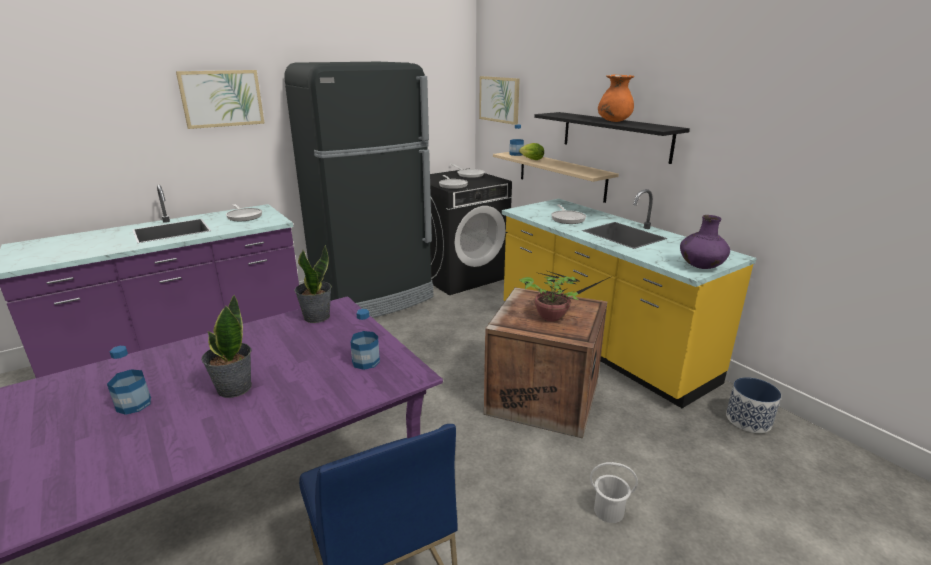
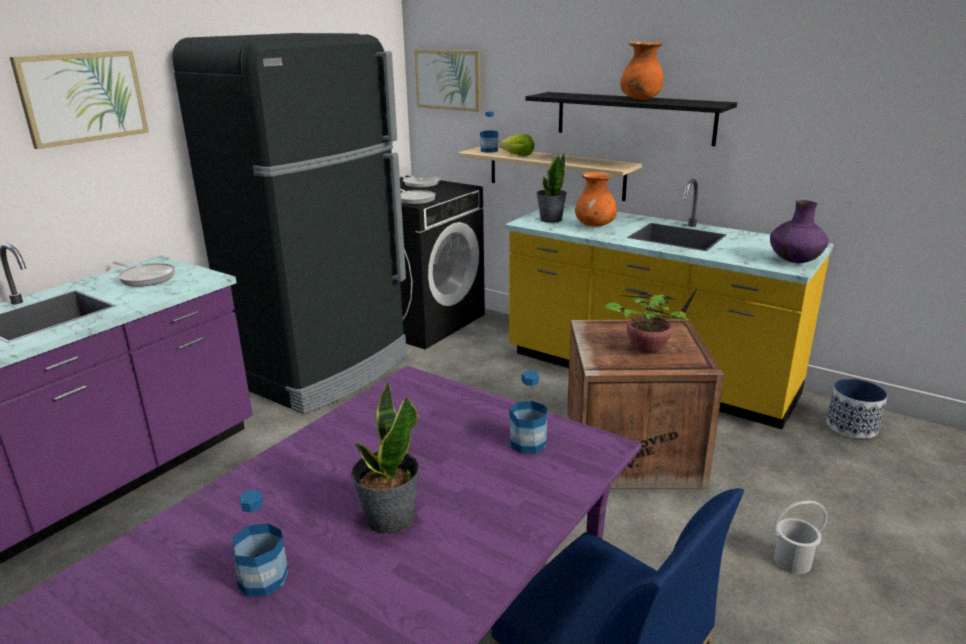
camera: 20 degrees left, 0 degrees up
(316, 317) = (396, 400): potted plant -> potted plant (550, 219)
(567, 219) = (595, 225): frying pan -> orange vase

